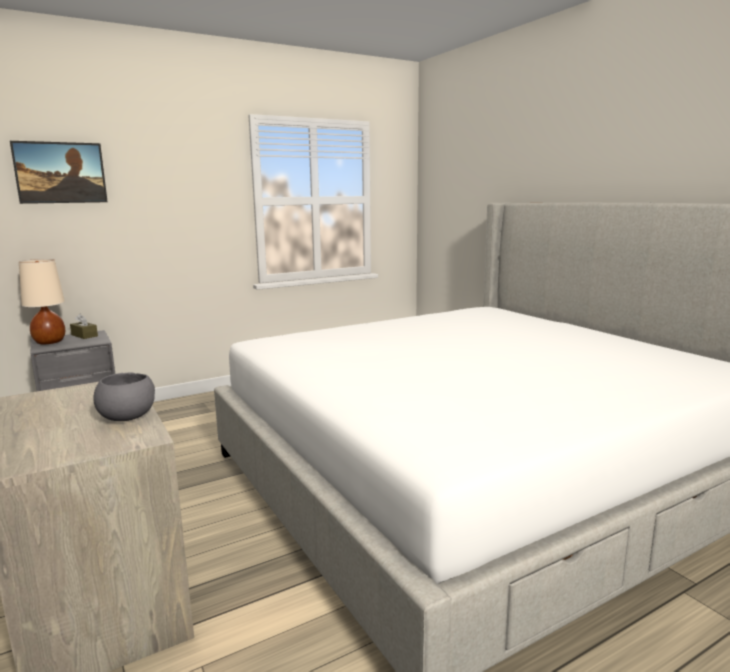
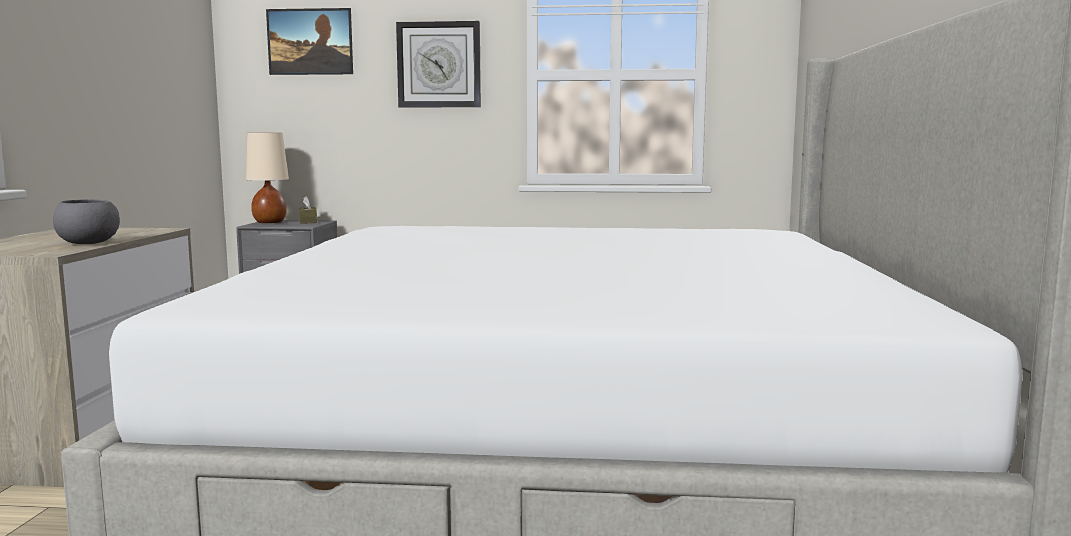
camera: 35 degrees right, 5 degrees down
(184, 193) = (439, 65): none -> wall clock

